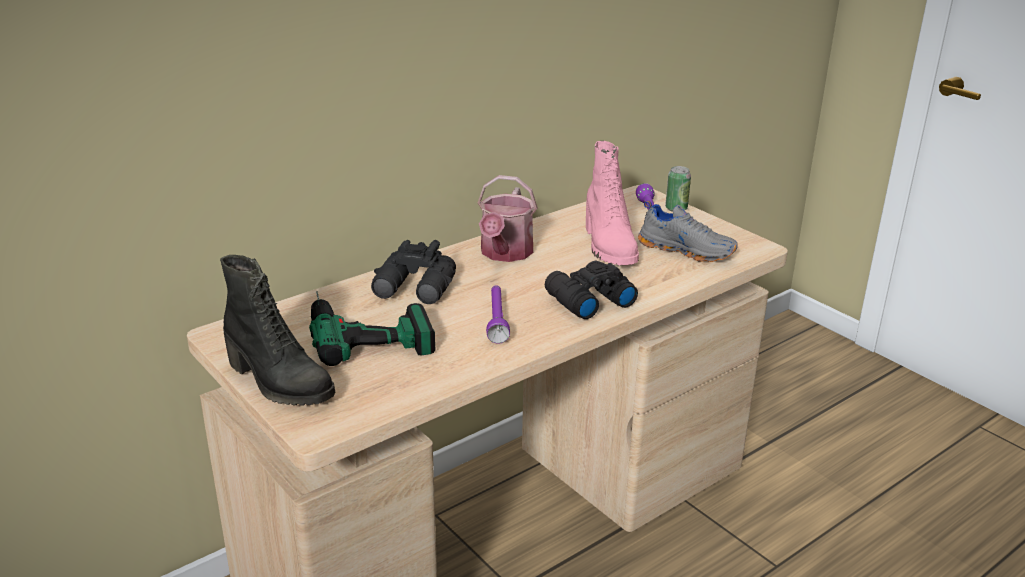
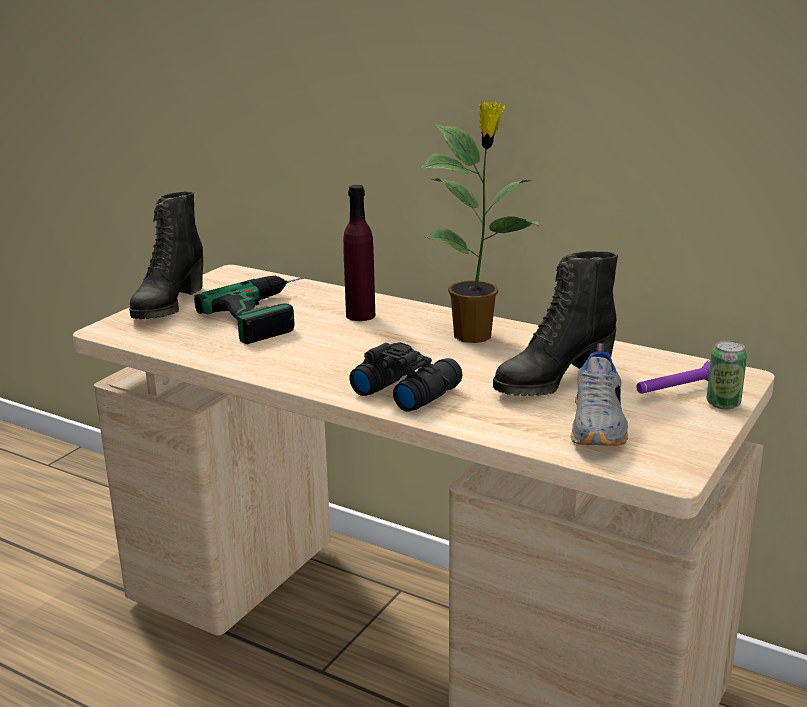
camera: 70 degrees right, 5 degrees down
(415, 289) = (360, 315): black binoculars -> purple bottle
(497, 320) = (327, 357): purple flashlight -> none
(504, 253) = (475, 335): watering can -> potted plant
(608, 247) = (552, 380): pink boot -> black boot

